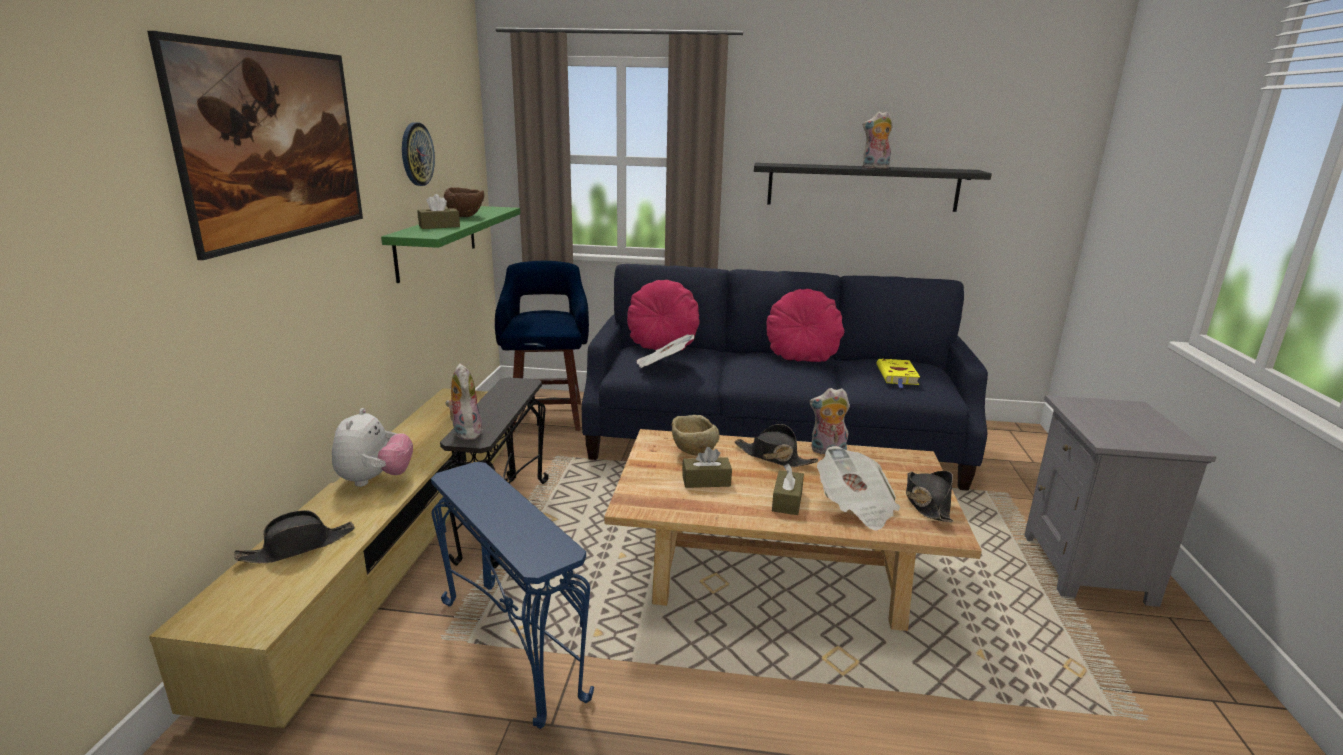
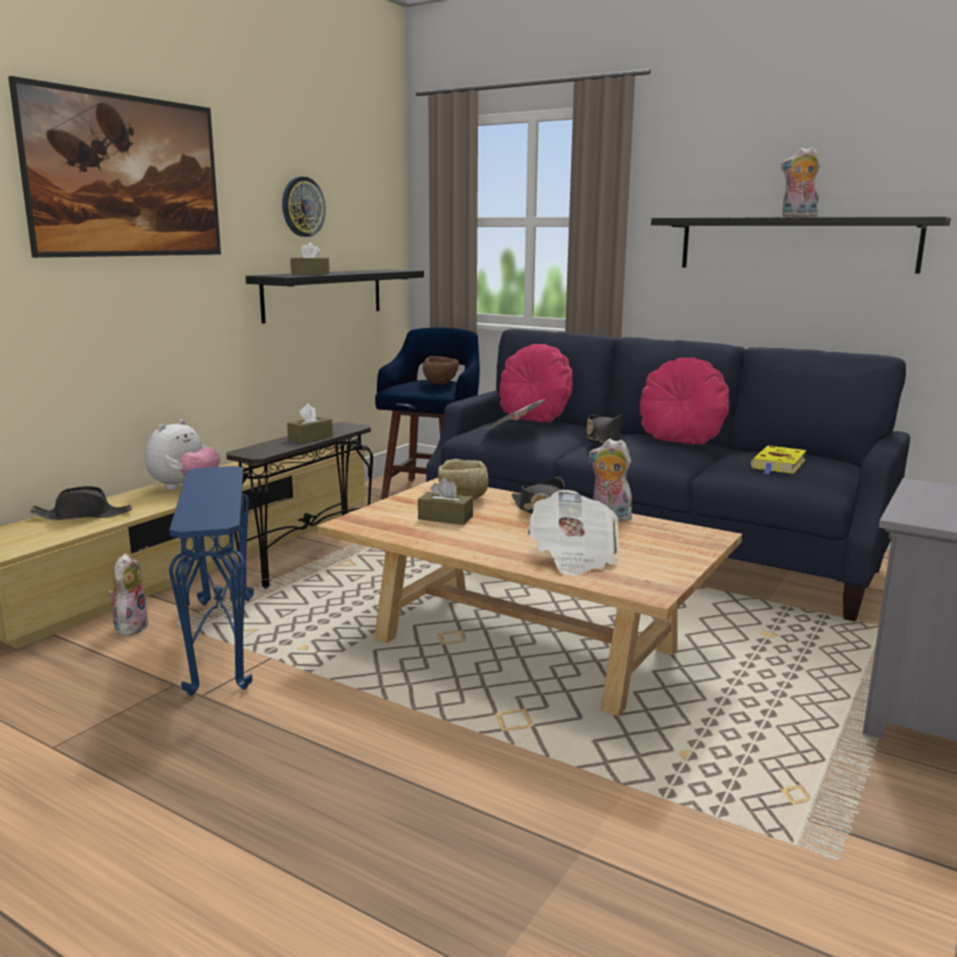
camera: 25 degrees right, 5 degrees down
(437, 241) = (323, 294): green shelf -> black shelf
(465, 432) = (255, 449): plush toy -> plush toy (130, 626)
(466, 216) = (354, 271): brown bowl -> brown bowl (441, 384)
(787, 501) = (505, 542): brown tissue box -> brown tissue box (310, 438)
(926, 502) = (662, 567): black hat -> black hat (604, 439)

